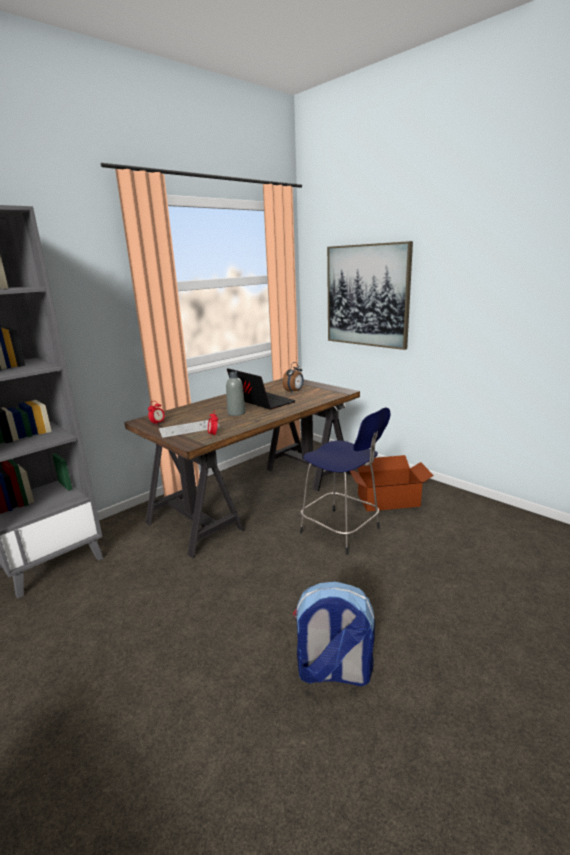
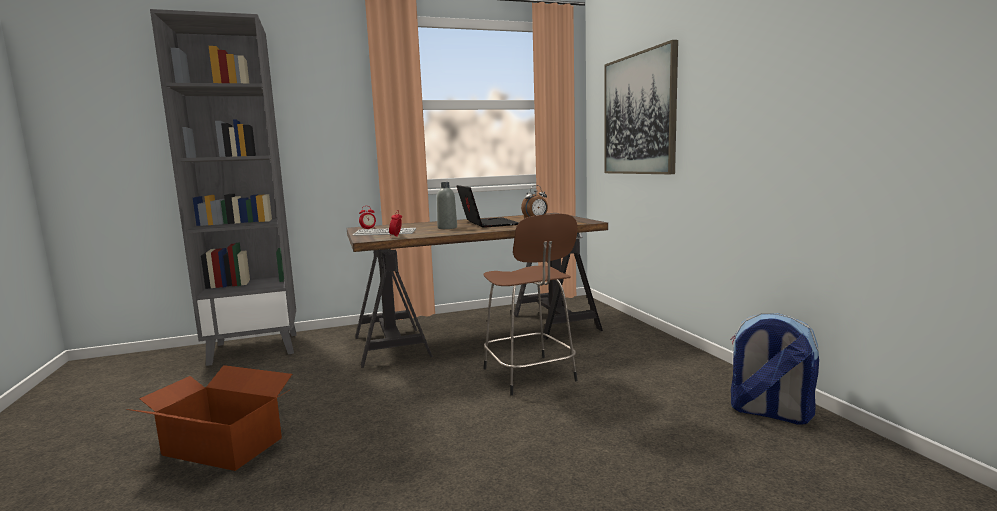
camera: 25 degrees right, 10 degrees down
(333, 672) = (375, 483): backpack -> backpack (768, 412)
(342, 532) = (530, 376): blue stool -> brown stool
(387, 500) = (618, 359): cardboard box -> cardboard box (223, 446)

